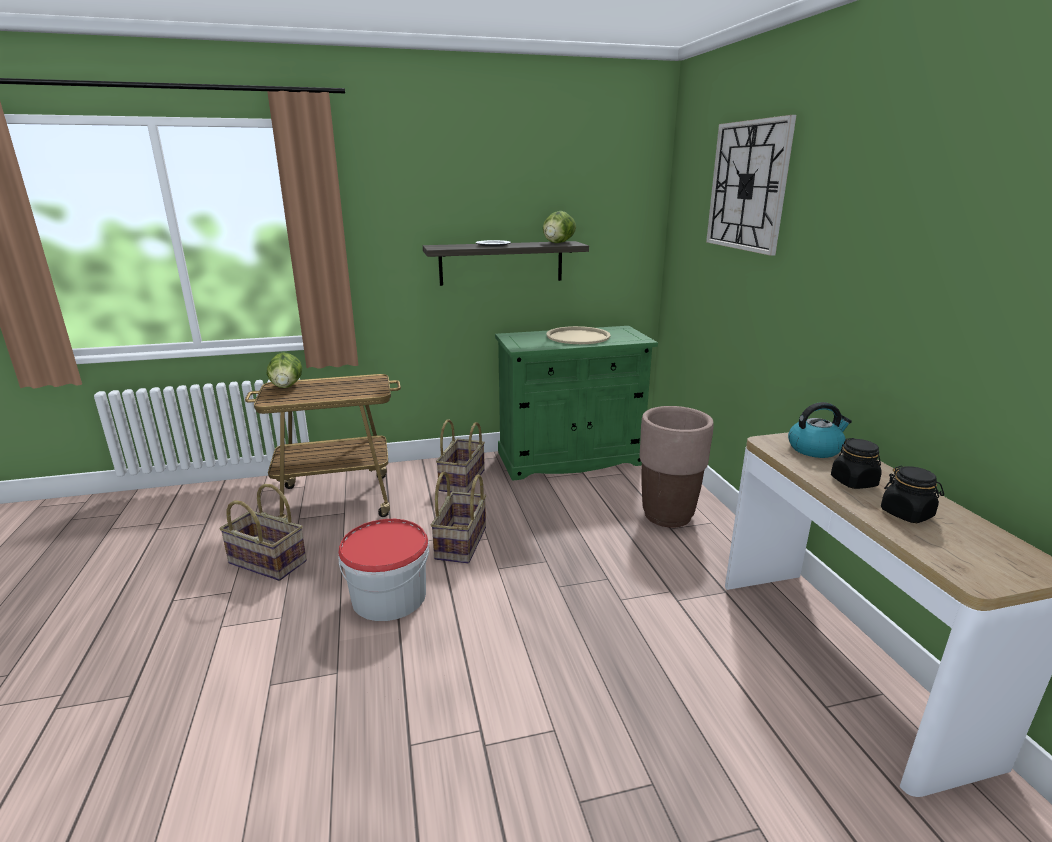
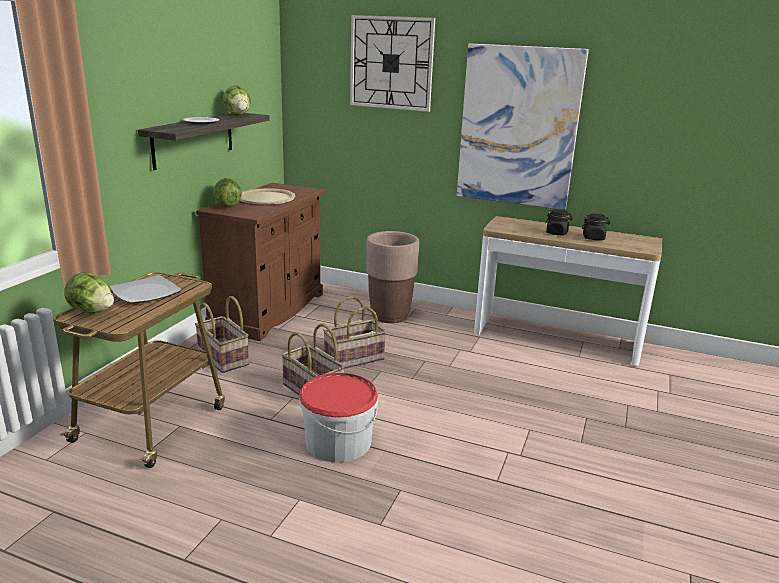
camera: 55 degrees left, 0 degrees up
(266, 563) = (201, 488): basket -> basket (354, 359)
(340, 386) = (147, 293): none -> plate
(527, 335) = (227, 205): none -> lettuce
(570, 458) = (268, 310): green cabinet -> brown cabinet
(815, 449) = (516, 225): kettle -> none
(871, 290) = (518, 127): none -> picture

